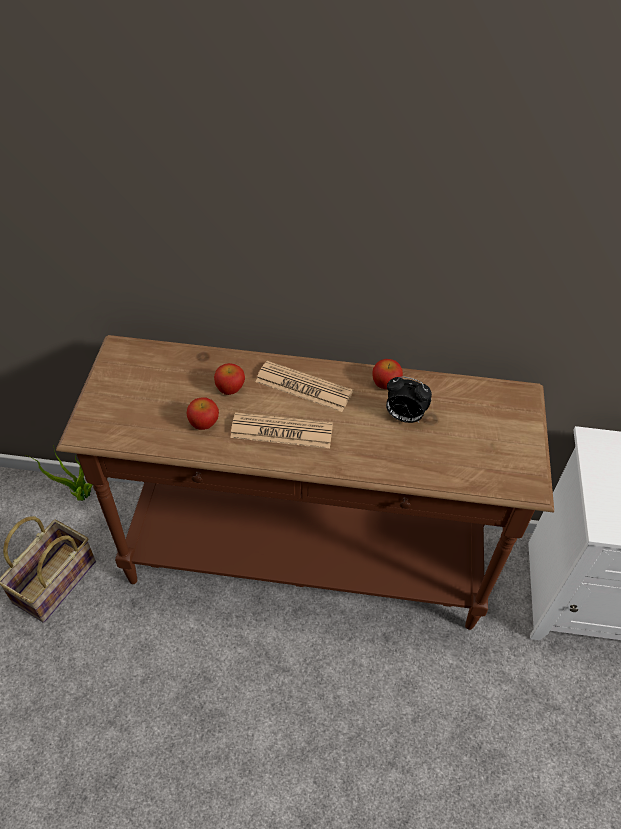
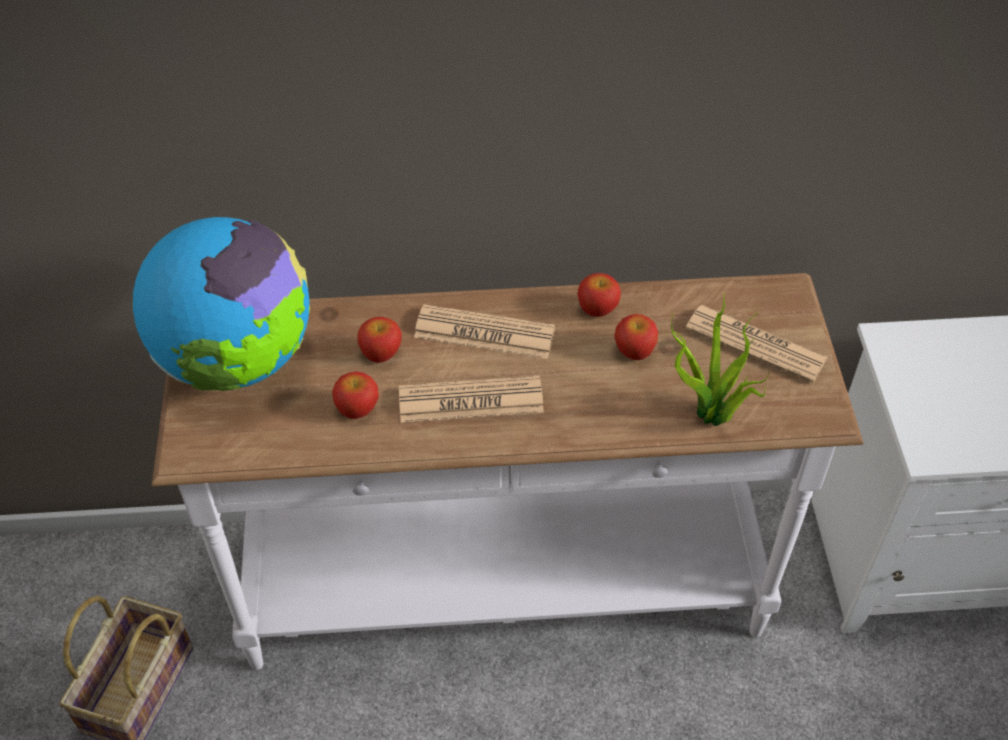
camera: 10 degrees left, 0 degrees up
(82, 496) = (146, 556): potted plant -> potted plant (710, 418)
(134, 378) = (237, 361): none -> globe
(305, 563) = (504, 590): brown console table -> white console table
(404, 417) = (634, 351): alarm clock -> apple
(491, 427) = (755, 344): none -> newspaper

